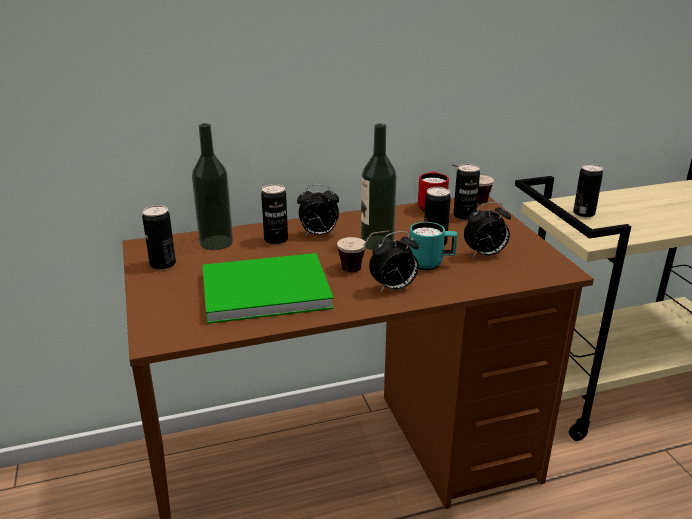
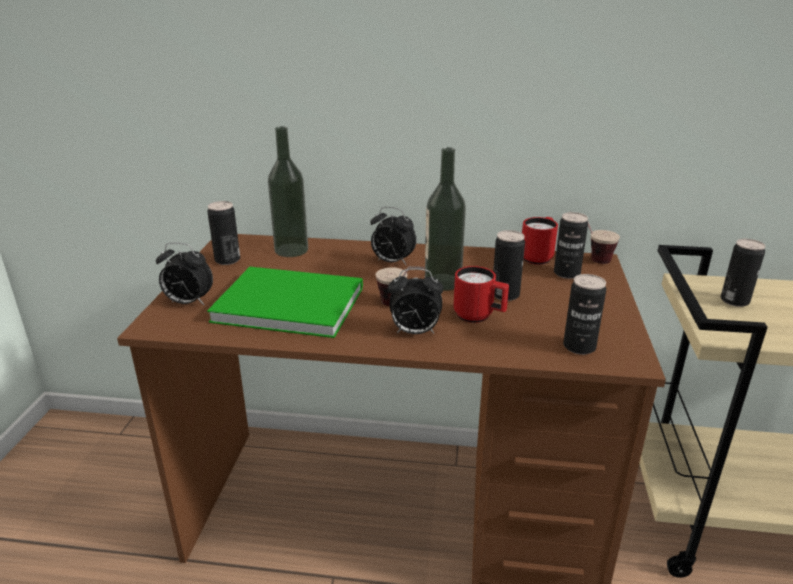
camera: 25 degrees right, 0 degrees up
(276, 240) = (347, 258): can -> can (579, 347)
(431, 264) = (479, 317): turquoise mug -> red mug
(485, 255) = (551, 320): alarm clock -> alarm clock (188, 303)

